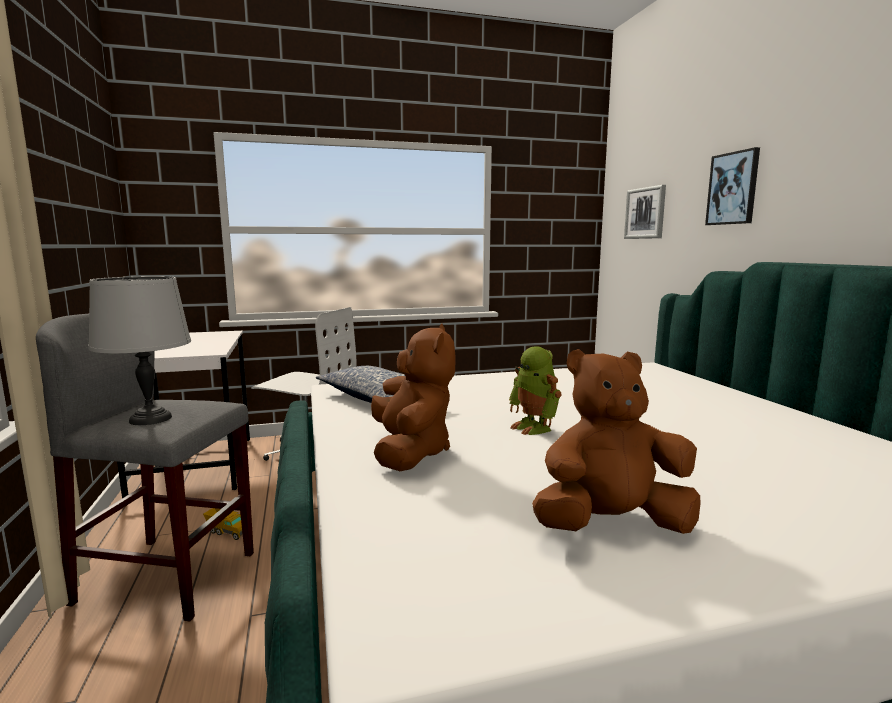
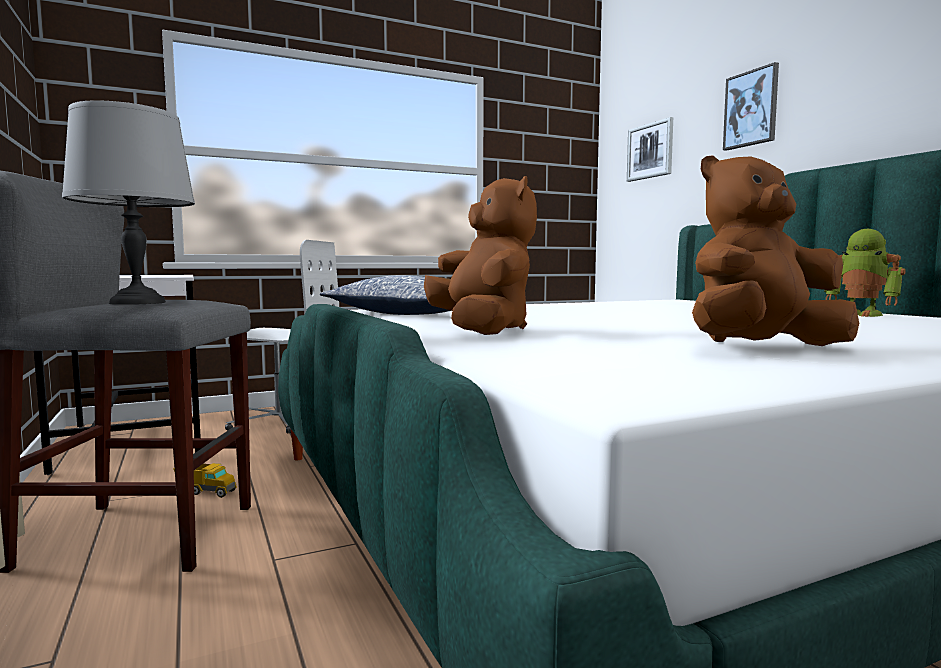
camera: 10 degrees left, 5 degrees down
(534, 427) = (602, 320): toy robot -> toy robot (861, 314)

